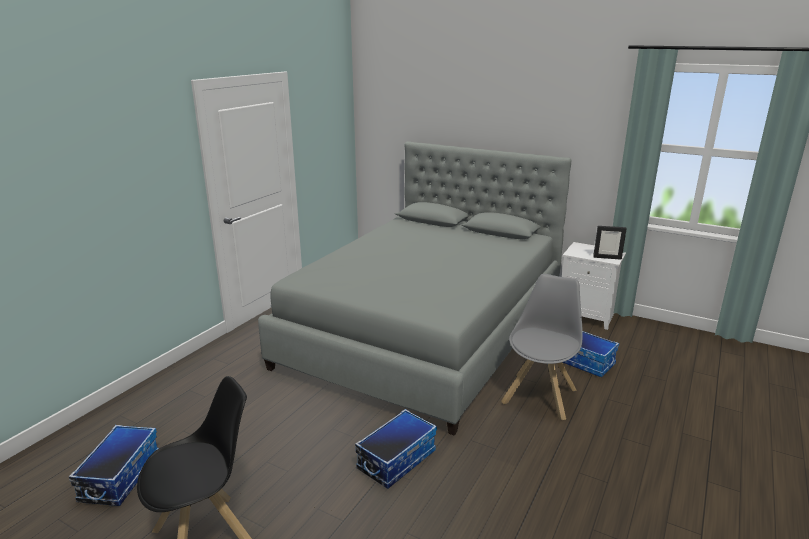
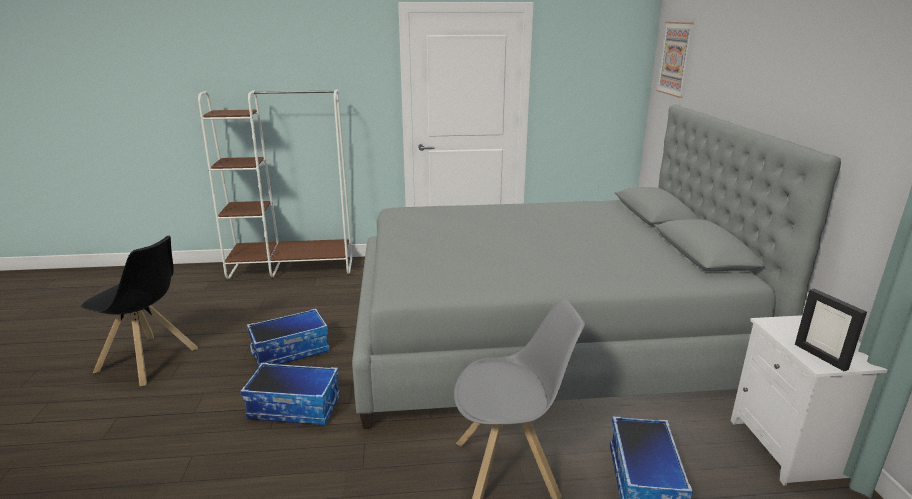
camera: 55 degrees right, 0 degrees up
(120, 477) = (200, 301): storage box -> storage box (290, 351)
(148, 398) = (292, 269): none -> brown clothes rack
(385, 108) = (675, 58): none -> picture

